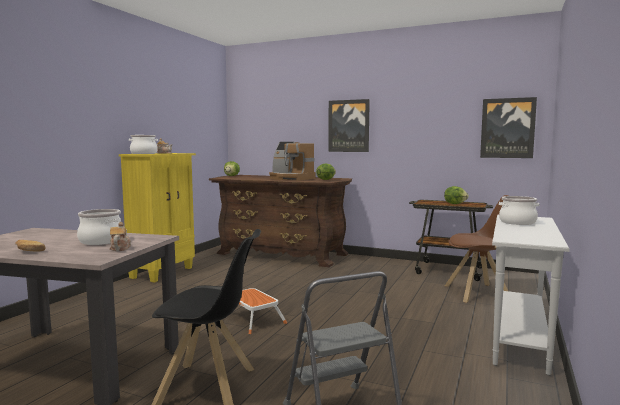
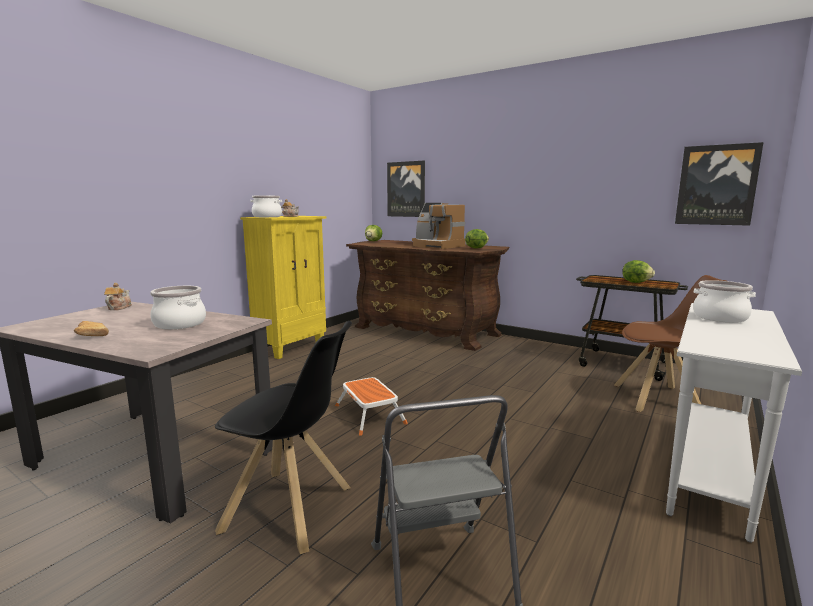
camera: 10 degrees right, 5 degrees up
(120, 248) = (190, 336): teapot -> teapot (118, 307)
(348, 126) = (508, 183): picture -> picture (406, 189)

